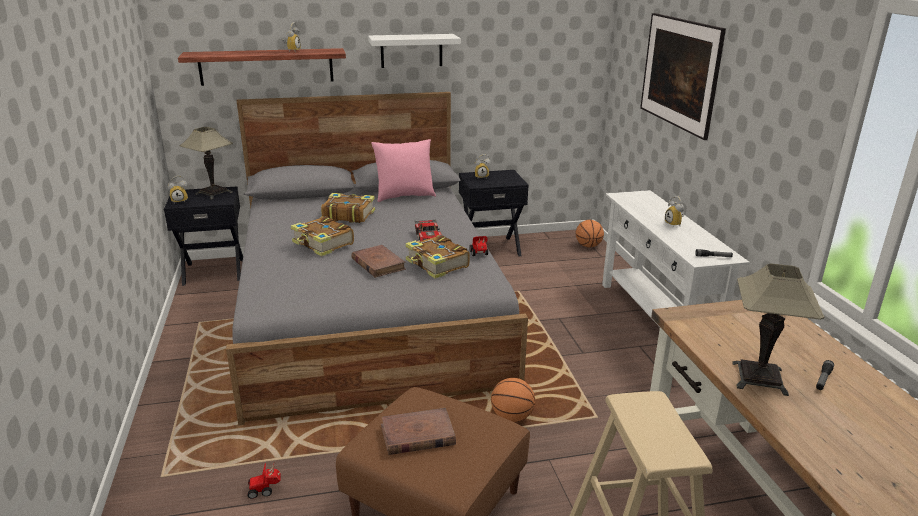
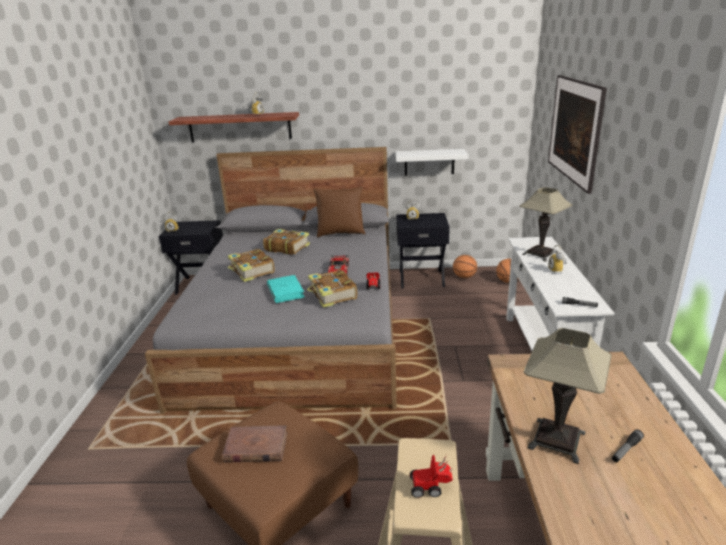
camera: 15 degrees right, 0 degrees up
(213, 193) = (200, 225): table lamp -> table lamp (540, 254)
(265, 489) = (155, 471): toy car -> toy car (431, 487)
(378, 264) = (285, 291): brown book -> turquoise book
(404, 196) = (340, 233): pink pillow -> brown pillow
(411, 50) = (354, 113): white shelf -> white shelf (429, 162)
(512, 417) = (376, 434): basketball -> basketball (464, 277)

